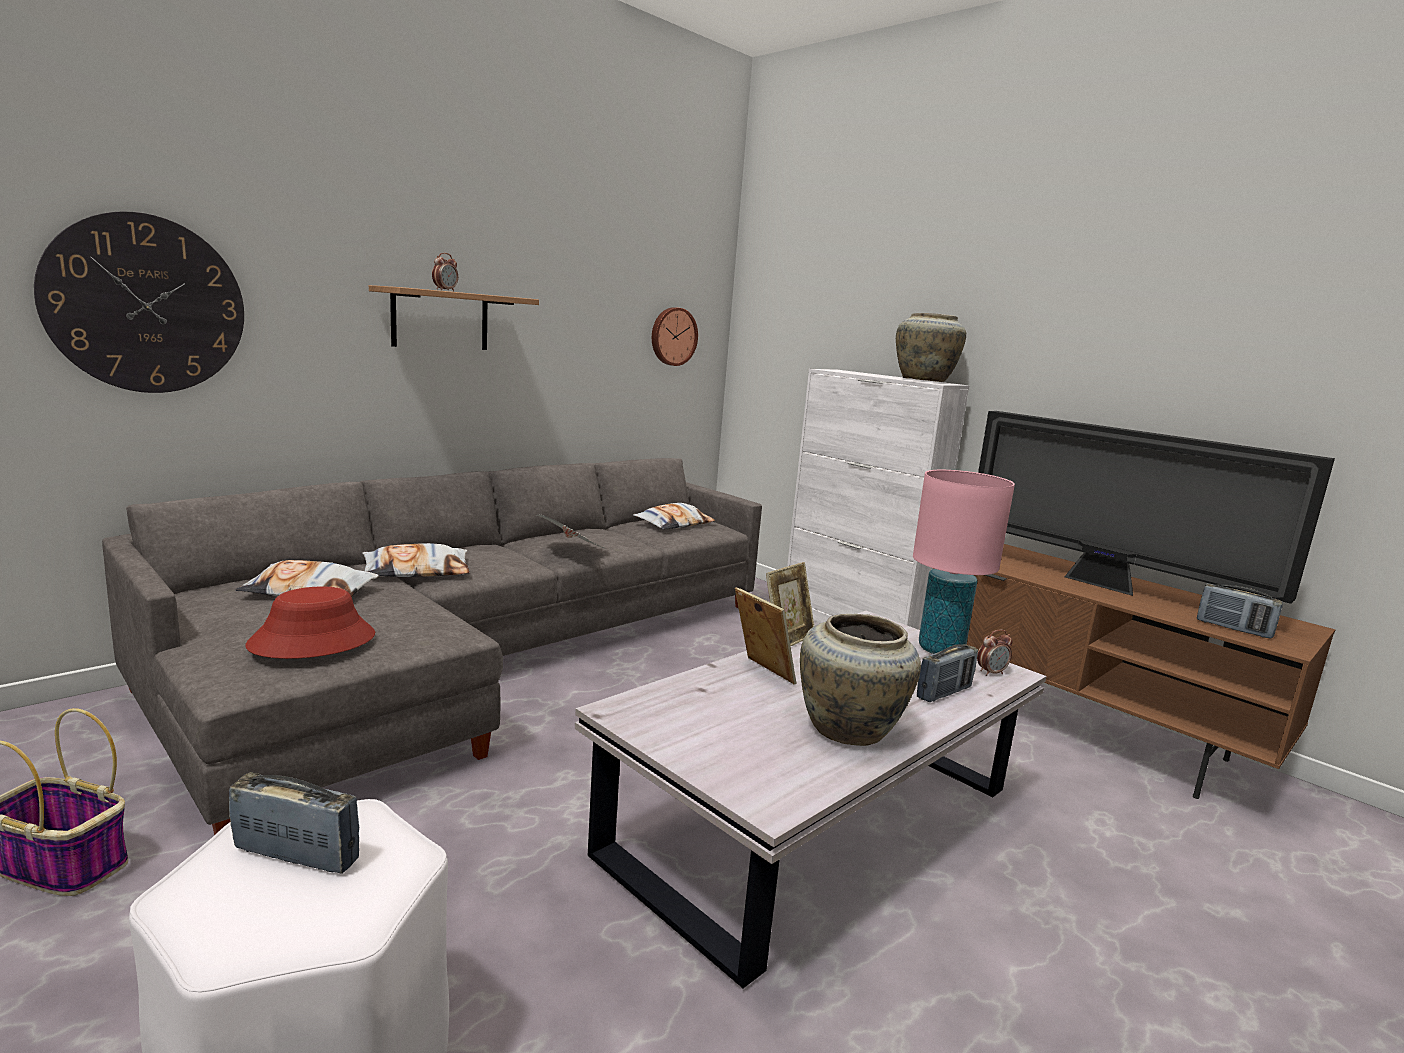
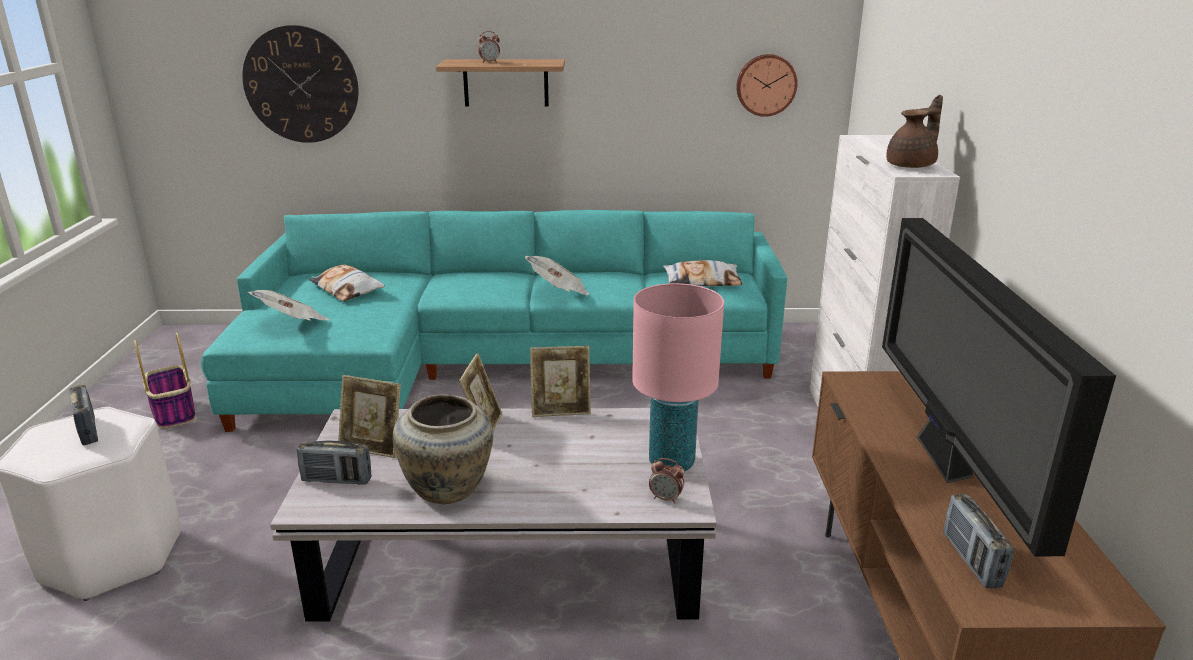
camera: 45 degrees right, 10 degrees up
(312, 641) = (293, 323): red hat -> newspaper
(417, 571) = (433, 286): pillow -> none
(474, 658) = (491, 360): grey sofa -> turquoise sofa
(703, 725) = (372, 447): none -> picture frame
(924, 381) = (912, 165): beige vase -> brown teapot
(944, 693) = (581, 495): radio -> radio (336, 480)

